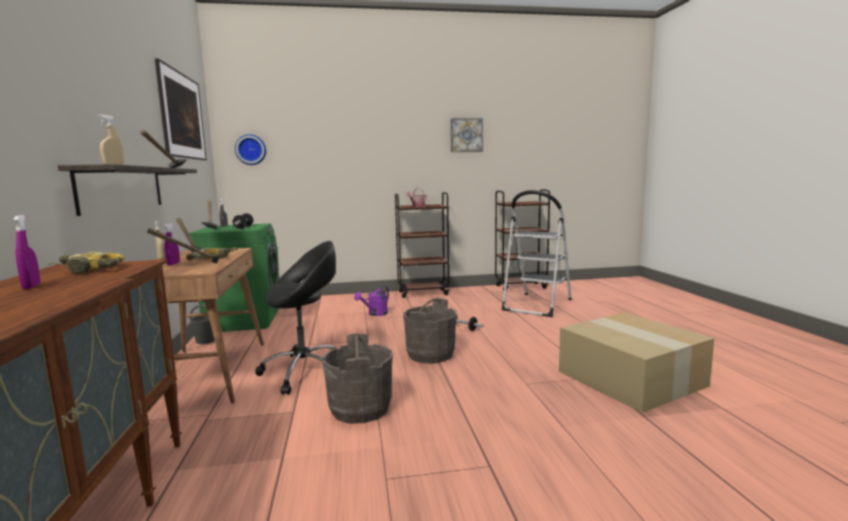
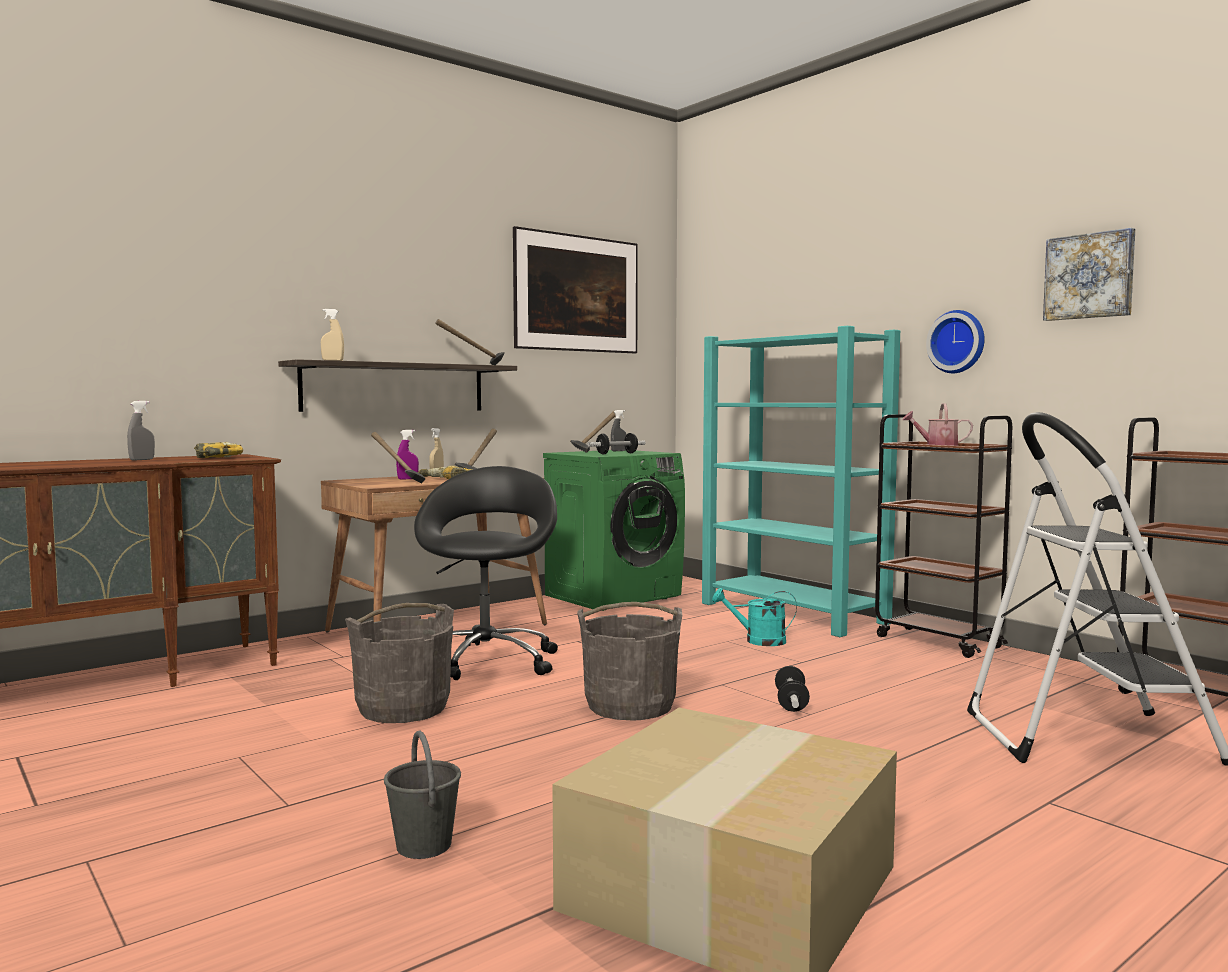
camera: 60 degrees right, 5 degrees down
(31, 286) = (142, 460): purple spray bottle -> grey spray bottle
(205, 341) = (527, 603): grey bucket -> grey bucket (423, 845)
(251, 150) = (715, 335): wall clock -> wall clock (958, 342)
(306, 371) = (489, 660): black office chair -> black office chair turned 120 degrees counterclockwise
(346, 300) = (792, 613): none -> turquoise bookcase
(375, 314) = (758, 641): purple watering can -> turquoise watering can

